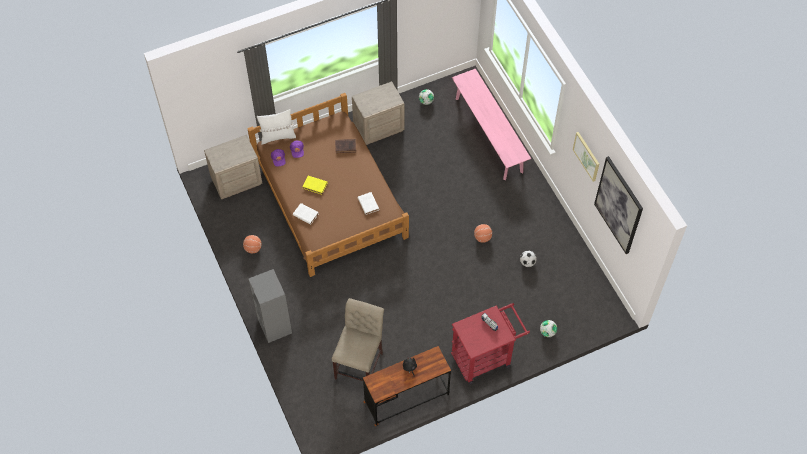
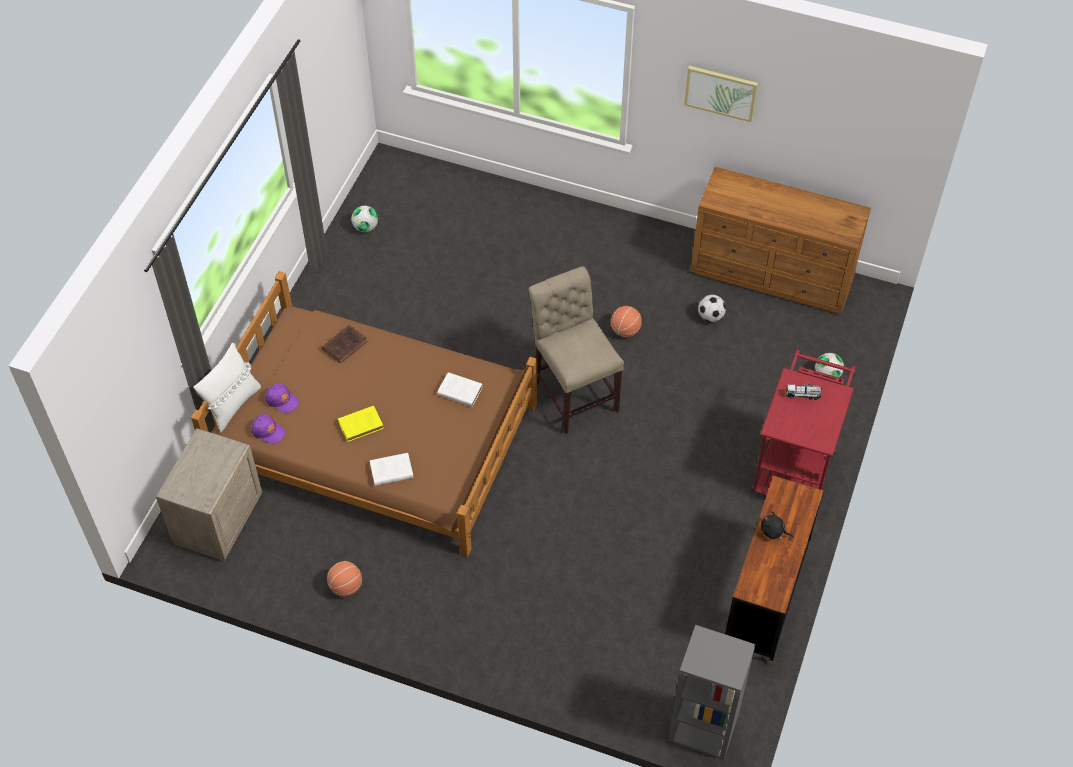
camera: 45 degrees left, 5 degrees down
(274, 325) = (493, 659): grey bookcase -> grey bookcase (702, 729)
(360, 363) = (659, 605): beige chair -> beige chair (574, 392)
(378, 127) = (339, 303): beige nightstand -> none
(488, 134) = (490, 208): pink bench -> none
(579, 267) = (773, 275): none -> brown dresser
(619, 205) = (824, 118): picture -> none

